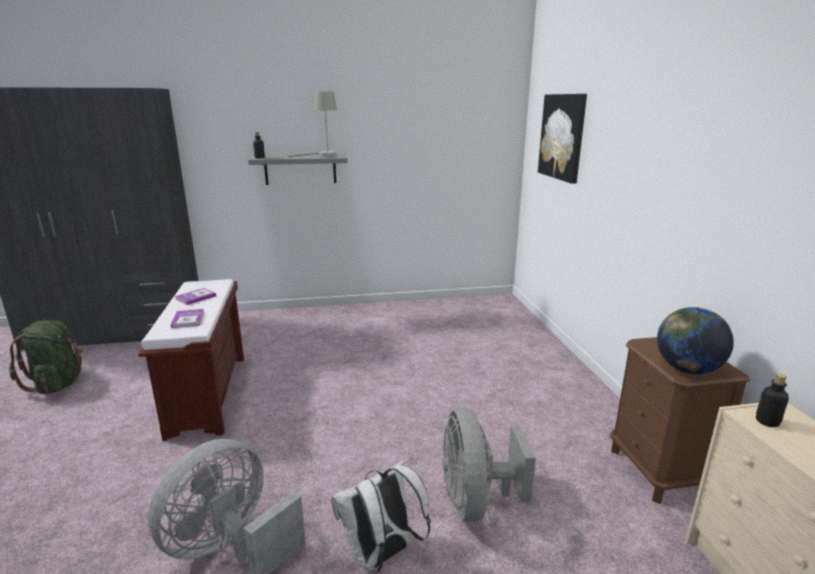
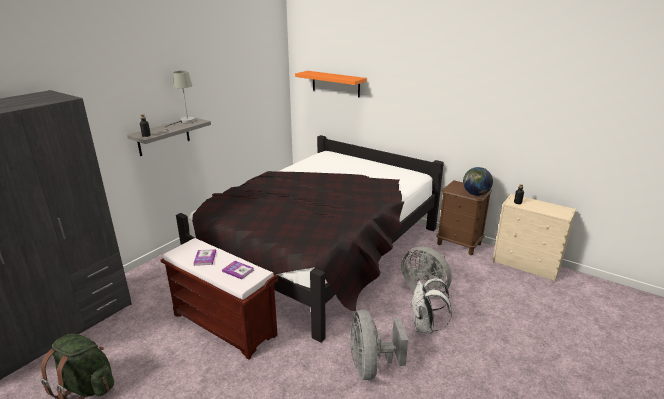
camera: 45 degrees left, 5 degrees up
(422, 372) = (320, 250): none -> black bed
(562, 137) = (335, 84): picture -> orange shelf

